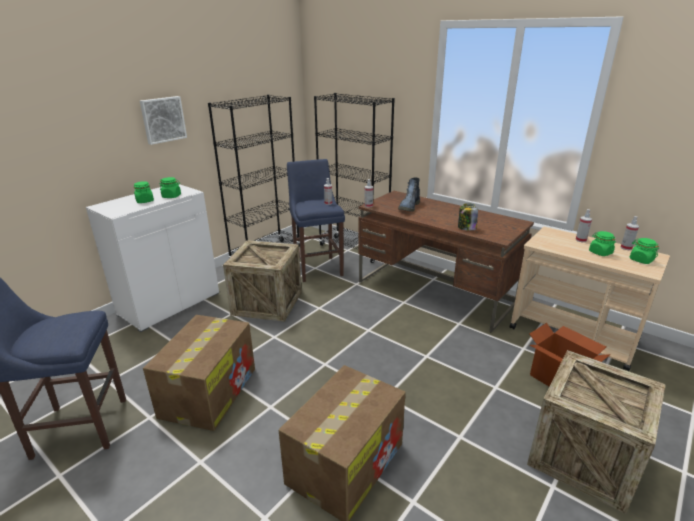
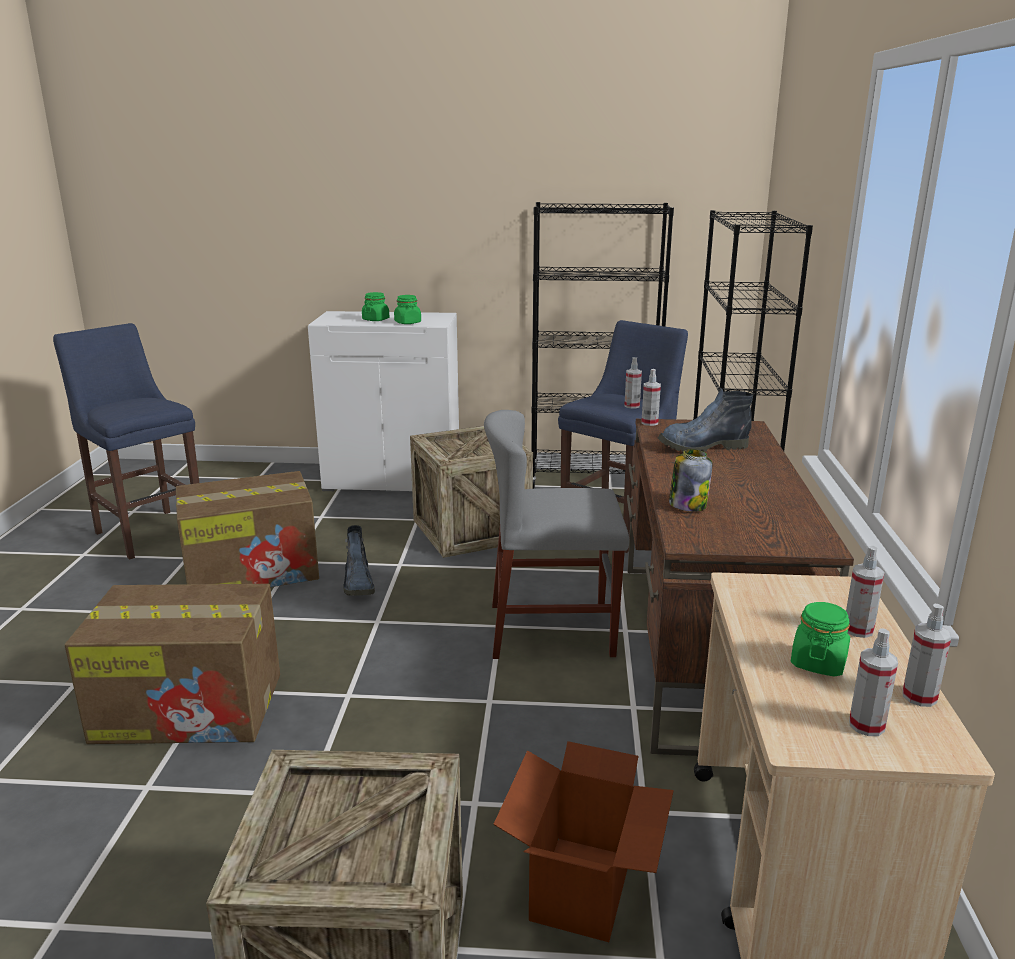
camera: 55 degrees right, 5 degrees down
(163, 119) = (459, 217): picture -> none
(278, 357) = (359, 584): none -> boot
(386, 318) = (551, 630): none -> grey chair
(641, 260) = (866, 725): green jar -> spray bottle

